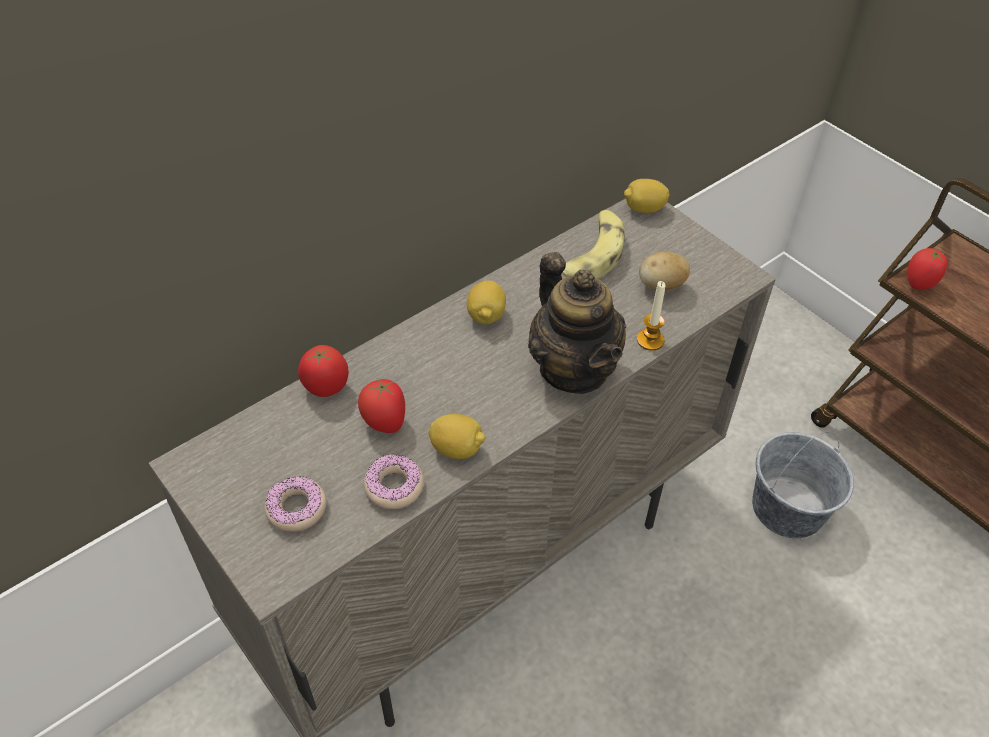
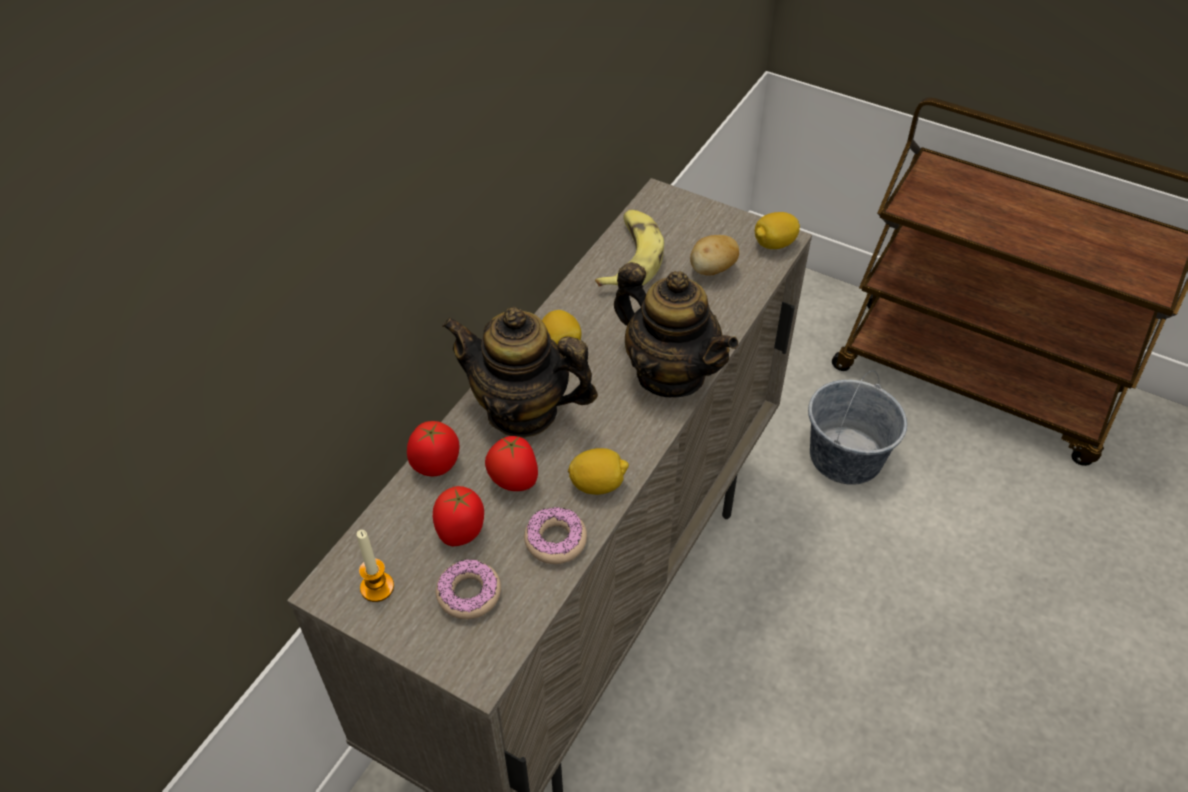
camera: 20 degrees left, 0 degrees up
(424, 362) = (522, 411): none -> teapot
(643, 209) = (660, 200): lemon -> lemon (774, 244)
(650, 340) = (727, 325): candle -> candle (377, 587)
(919, 283) = (915, 206): tomato -> tomato (462, 532)

